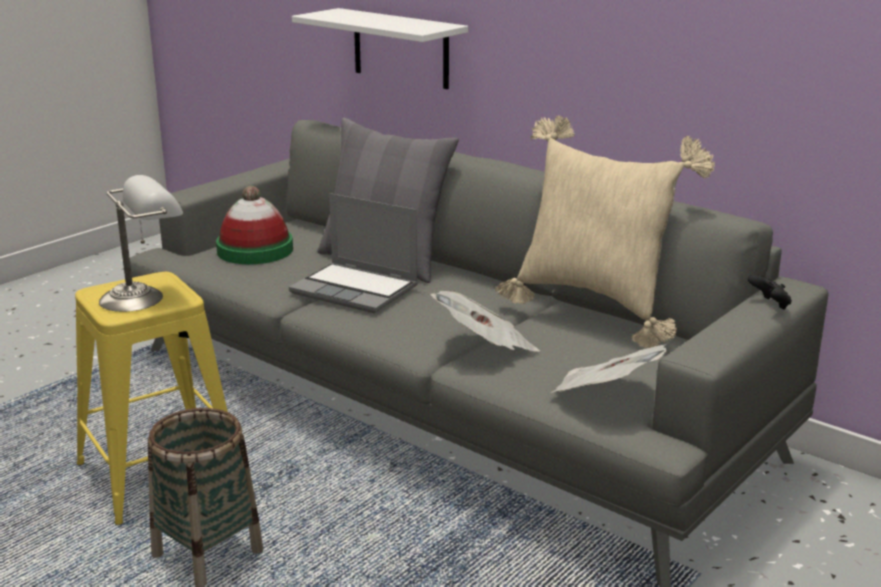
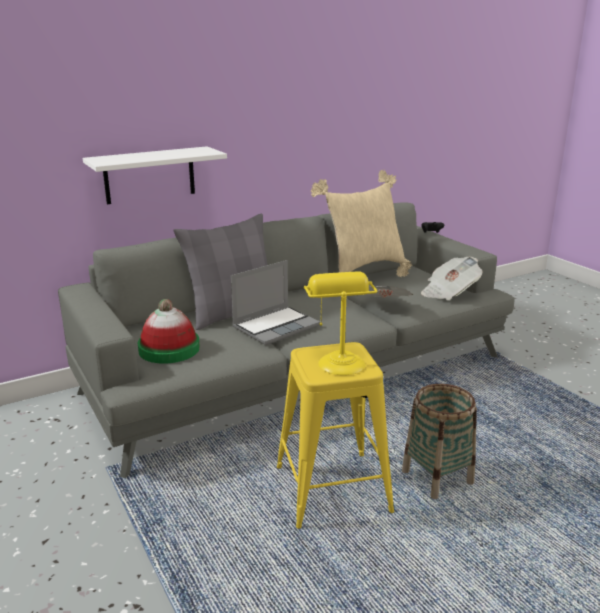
camera: 70 degrees left, 0 degrees up
(144, 295) = (338, 359): white table lamp -> yellow table lamp

